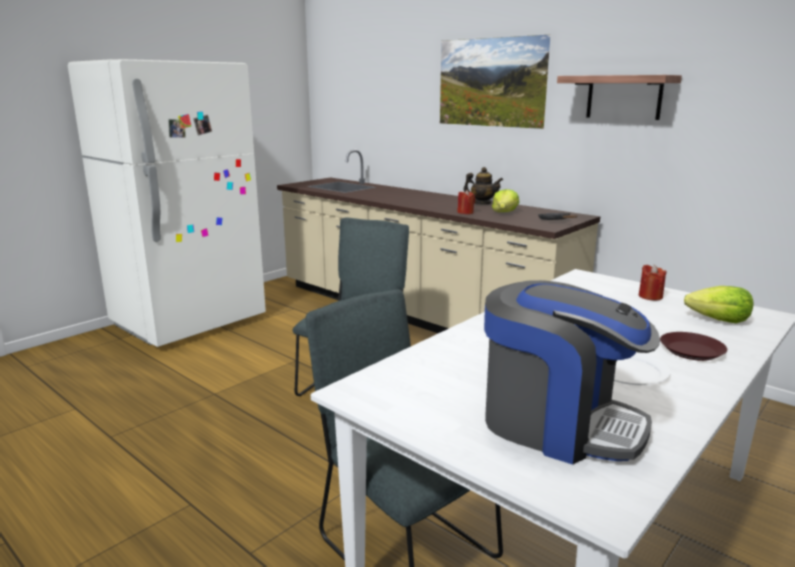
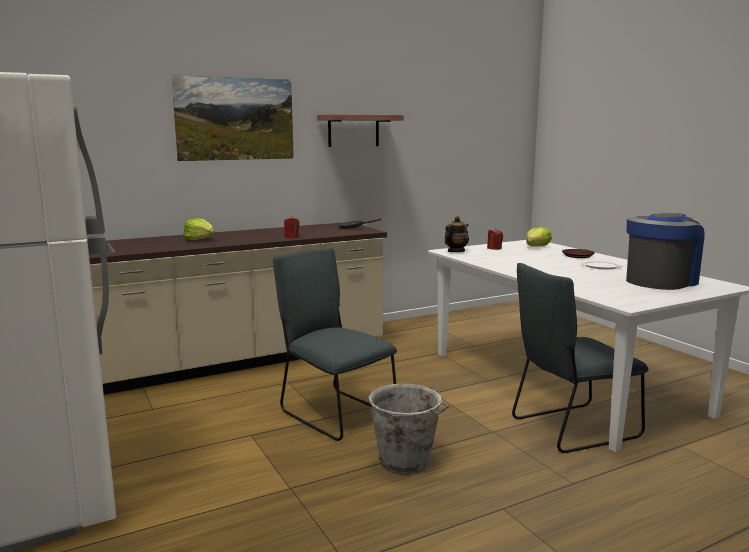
camera: 70 degrees left, 5 degrees down
(269, 436) = (406, 462): none -> grey bucket
(482, 203) = (262, 231): teapot -> teapot (455, 251)
(504, 212) = (308, 231): lettuce -> lettuce (200, 240)

